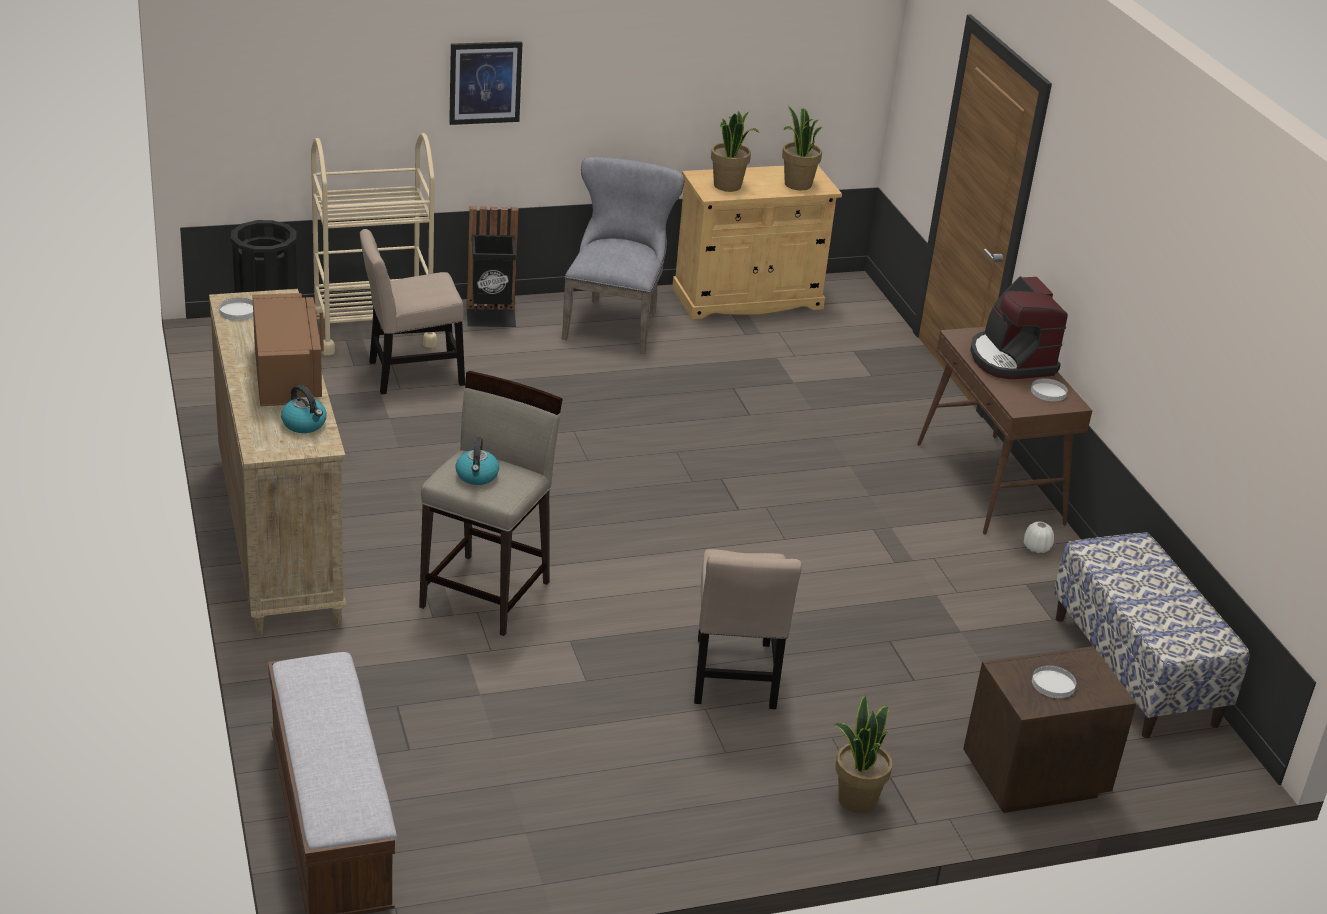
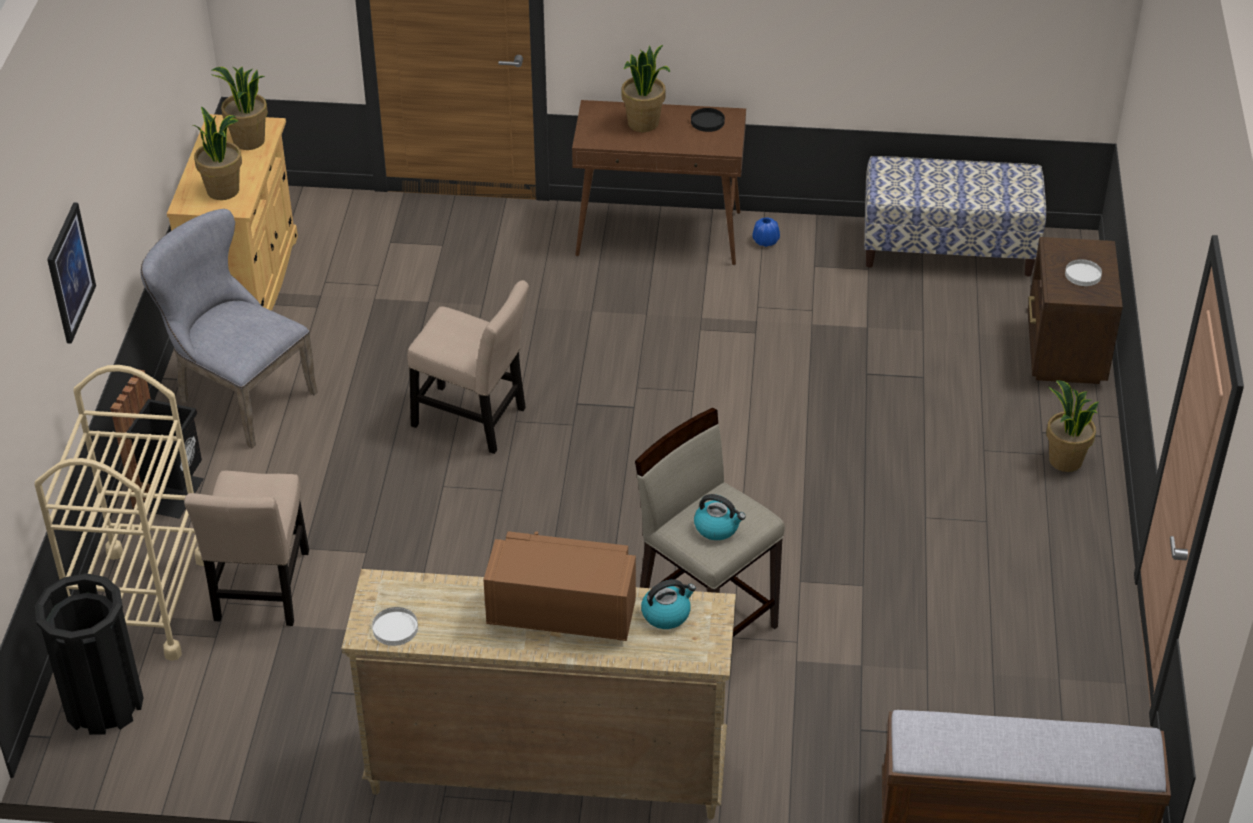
camera: 65 degrees left, 10 degrees up
(734, 677) = (887, 486): beige chair -> beige chair (474, 420)
(1011, 359) = (643, 123): coffee machine -> potted plant
(1036, 548) = (765, 241): white vase -> blue vase
(1048, 392) = (708, 122): white plate -> black plate

